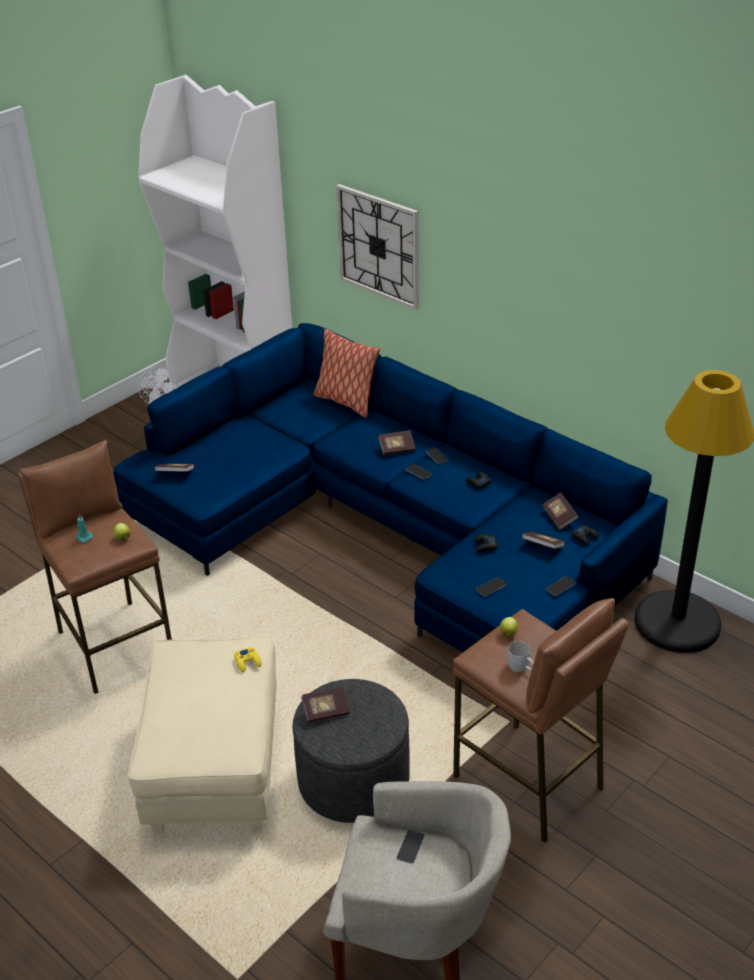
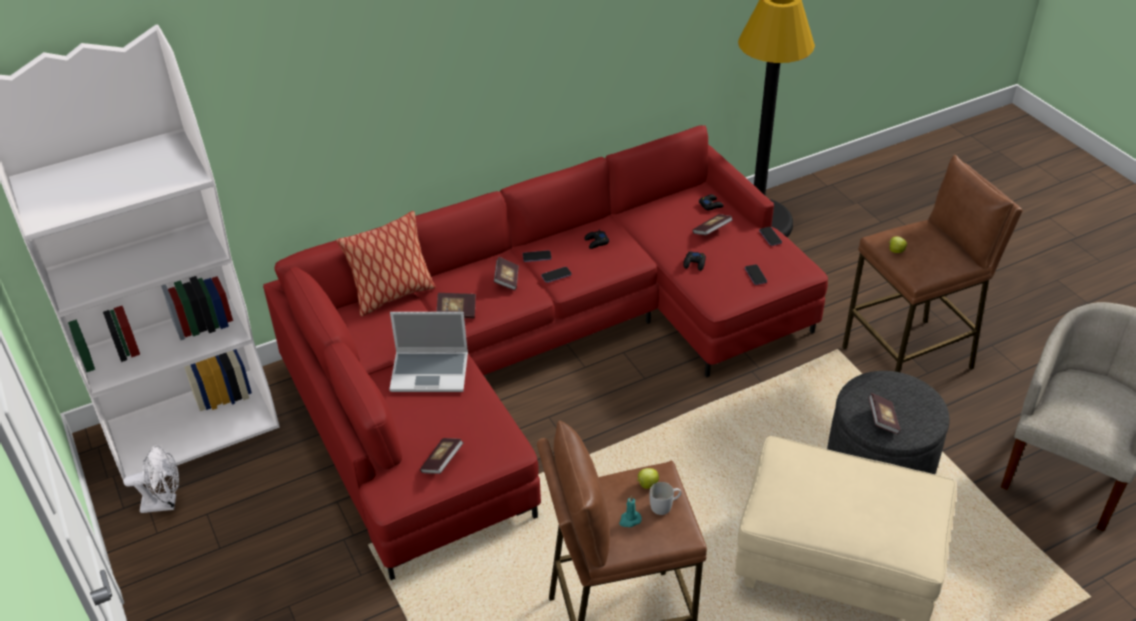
camera: 70 degrees left, 5 degrees up
(248, 662) = (809, 456): yellow game controller -> none
(267, 443) = (431, 372): none -> laptop
(378, 246) = (352, 111): wall clock -> none
(387, 530) = (538, 358): blue sofa -> red sofa
(410, 846) = (1071, 395): phone -> none
(521, 668) = (940, 255): white mug -> white mug (665, 505)
(559, 517) = (675, 210): book -> book (456, 312)

